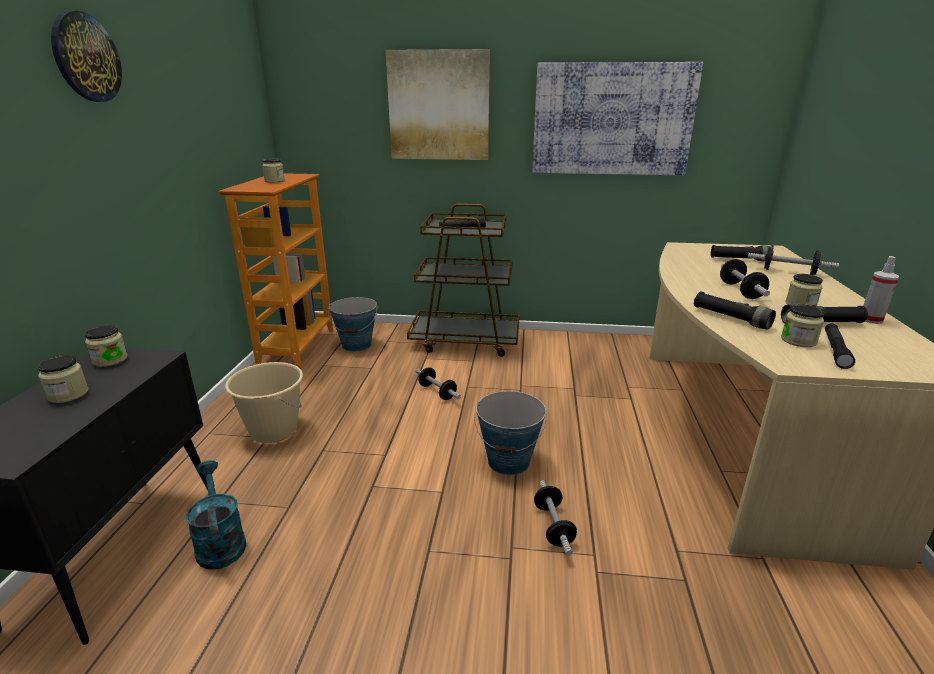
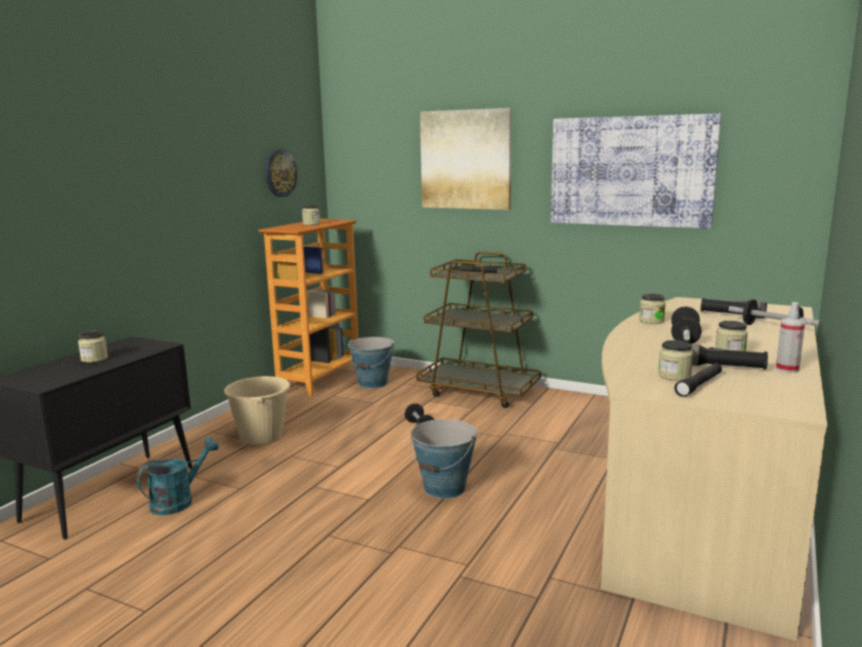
camera: 20 degrees right, 10 degrees down
(86, 57) = (161, 129): wall clock -> wall clock (280, 173)
(110, 360) = (132, 344): jar -> jar (651, 321)
(220, 542) = (178, 501): turquoise watering can -> turquoise watering can turned 45 degrees clockwise
(553, 526) = (447, 539): dumbbell -> none
(730, 318) = (635, 356): black flashlight -> none

